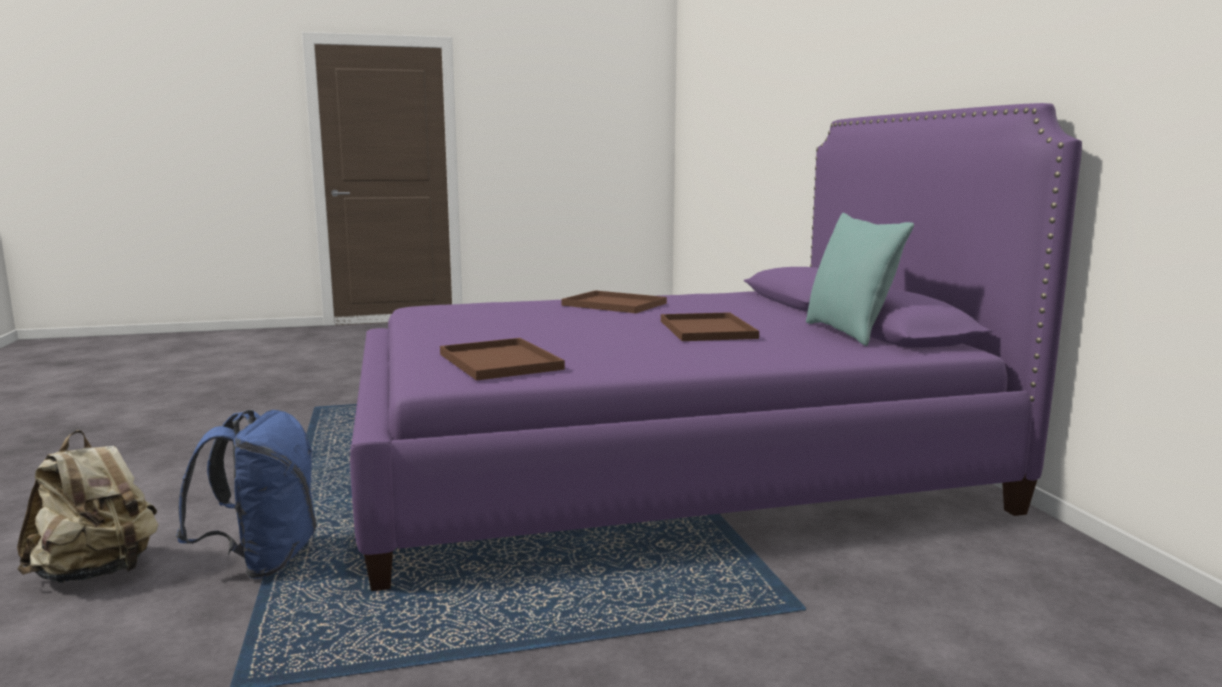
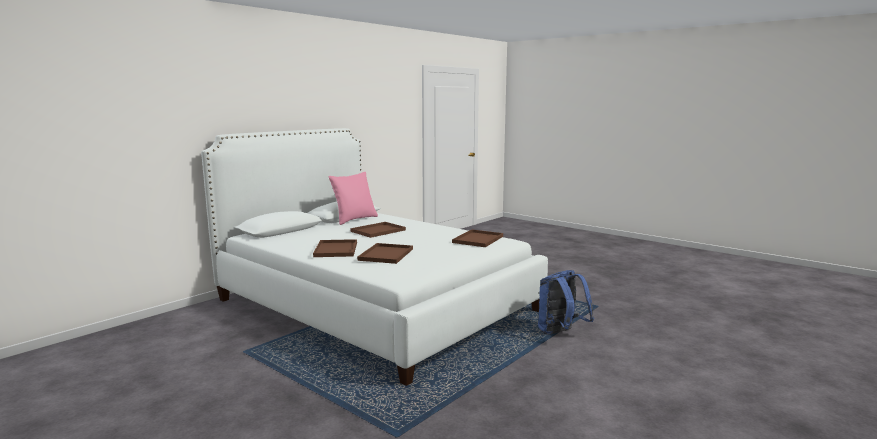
camera: 125 degrees left, 0 degrees up
(97, 573) = (620, 354): beige backpack -> none
(529, 310) = (386, 254): none -> brown tray
(660, 463) = (374, 305): purple bed -> white bed
(850, 333) = (354, 219): turquoise pillow -> pink pillow

